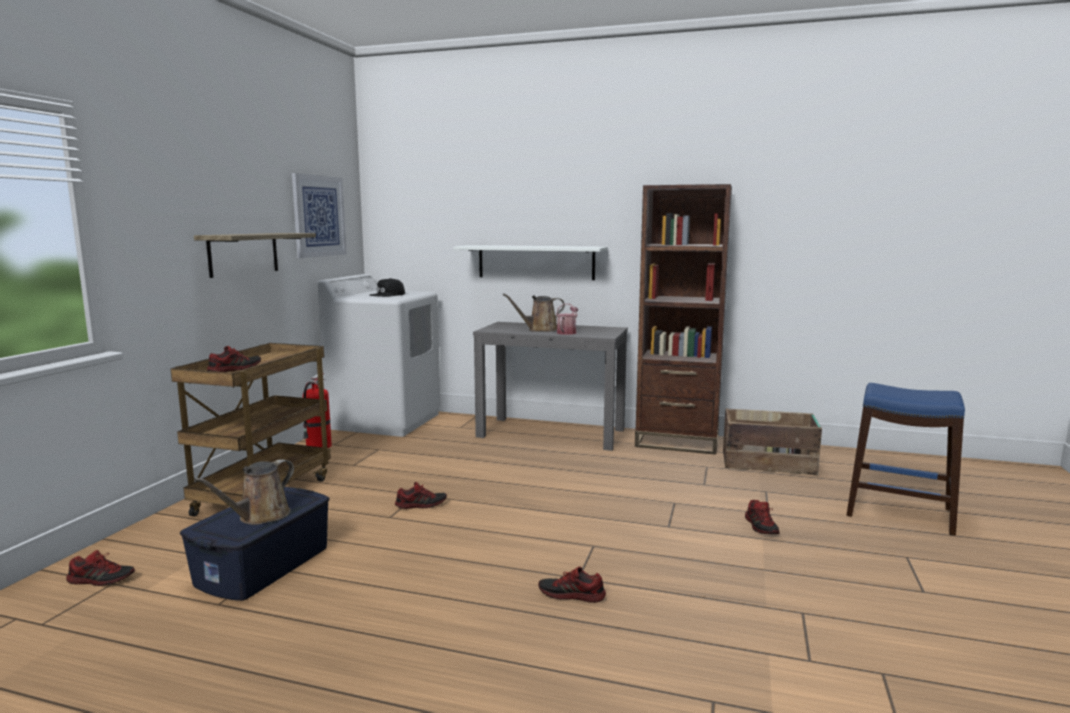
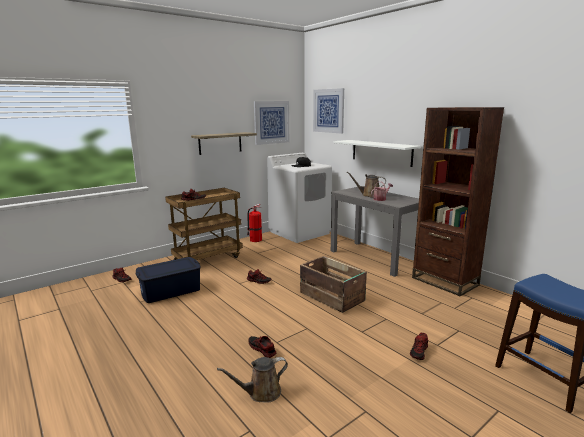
camera: 35 degrees right, 5 degrees up
(260, 516) = (166, 269): brown watering can -> brown watering can (261, 393)
(420, 197) = (328, 111): none -> picture
(769, 463) = (491, 312): crate -> crate (332, 297)

